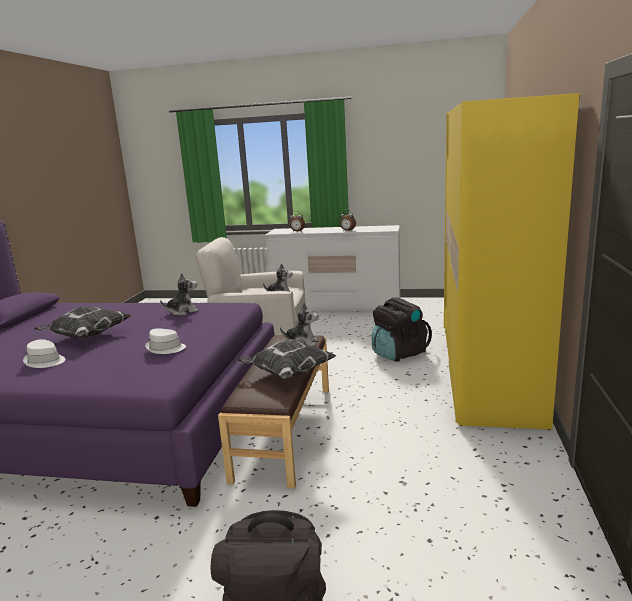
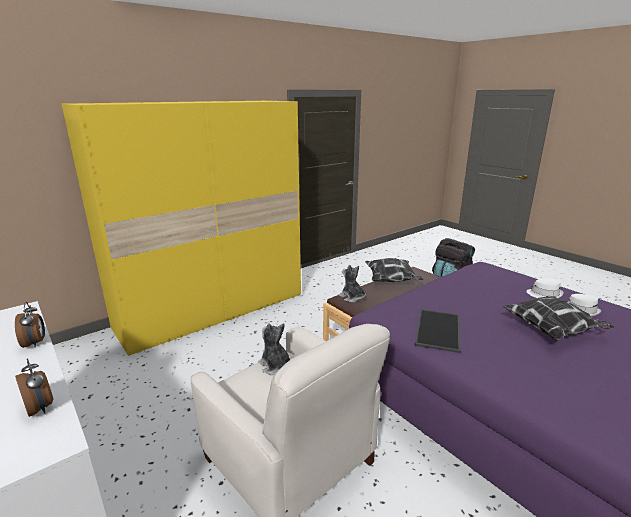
camera: 140 degrees left, 5 degrees up
(165, 349) = (474, 284): white hat -> white hat (544, 294)
(183, 311) = (439, 330): plush toy -> tray
(399, 353) = (218, 352): black backpack -> none

